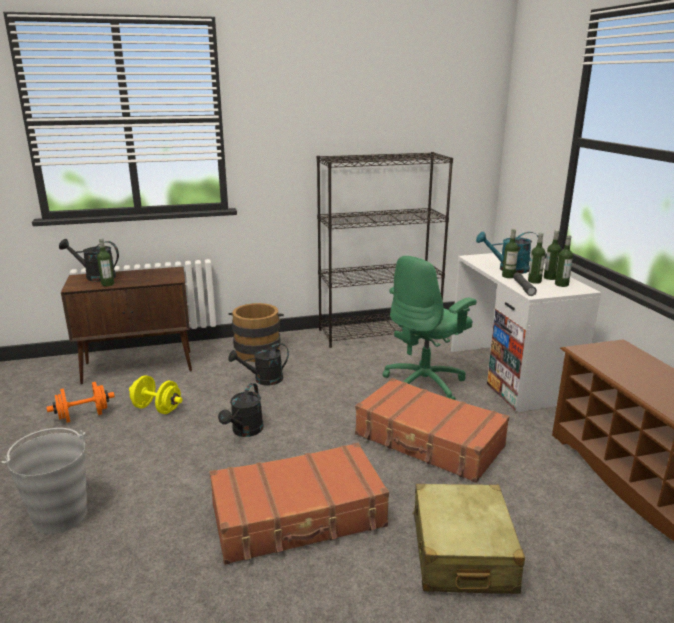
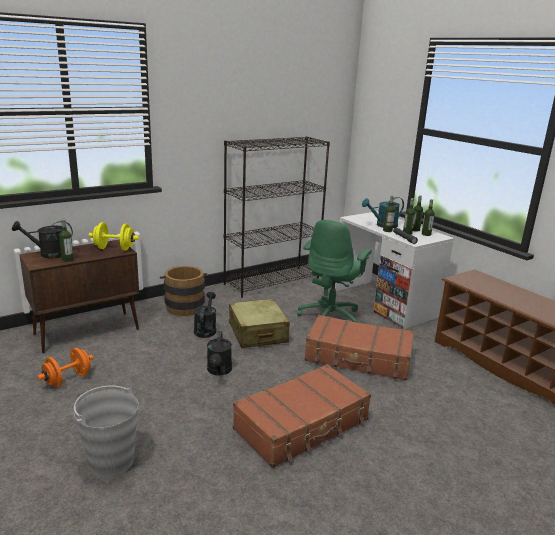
camera: 20 degrees left, 0 degrees up
(157, 408) = (131, 364): yellow dumbbell -> yellow dumbbell (114, 249)
(263, 380) = (205, 329): black watering can -> black watering can turned 135 degrees clockwise
(462, 553) = (424, 427): beige suitcase -> beige suitcase (257, 333)

